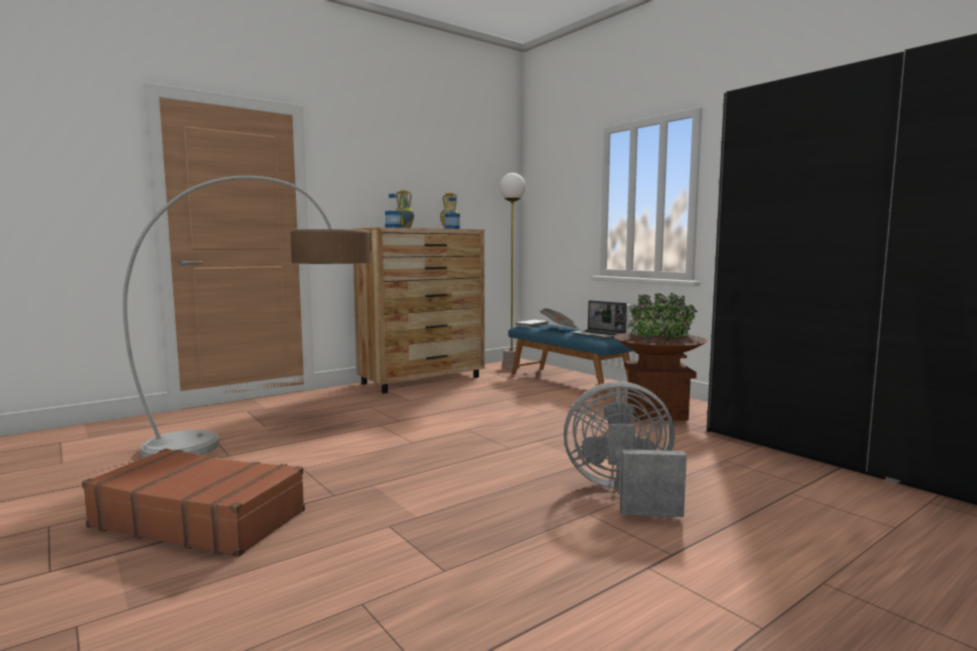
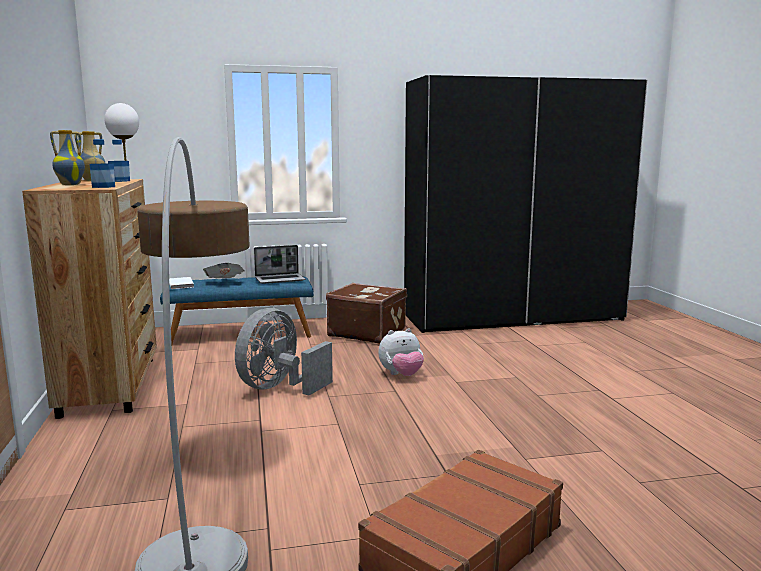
camera: 65 degrees left, 5 degrees up
(556, 443) = (401, 375): none -> plush toy
(623, 493) = (511, 379): grey fan -> grey fan (279, 388)
(656, 413) = (367, 333): brown planter -> brown suitcase

